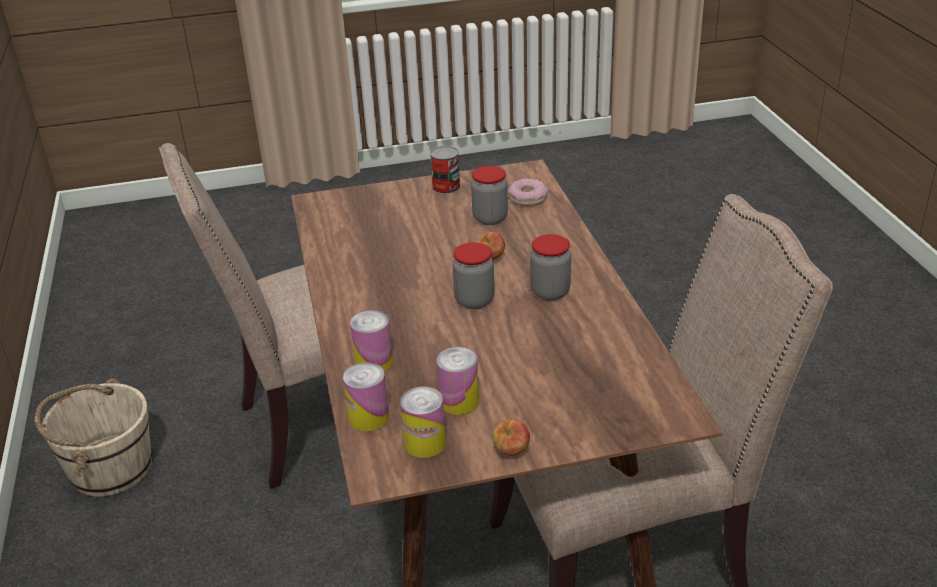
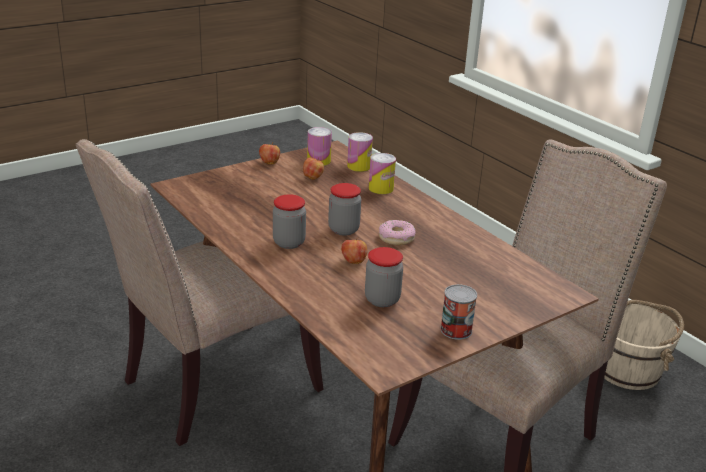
camera: 155 degrees right, 5 degrees down
(459, 401) = (313, 178): can -> apple
(528, 198) = (360, 329): donut -> donut (396, 238)

